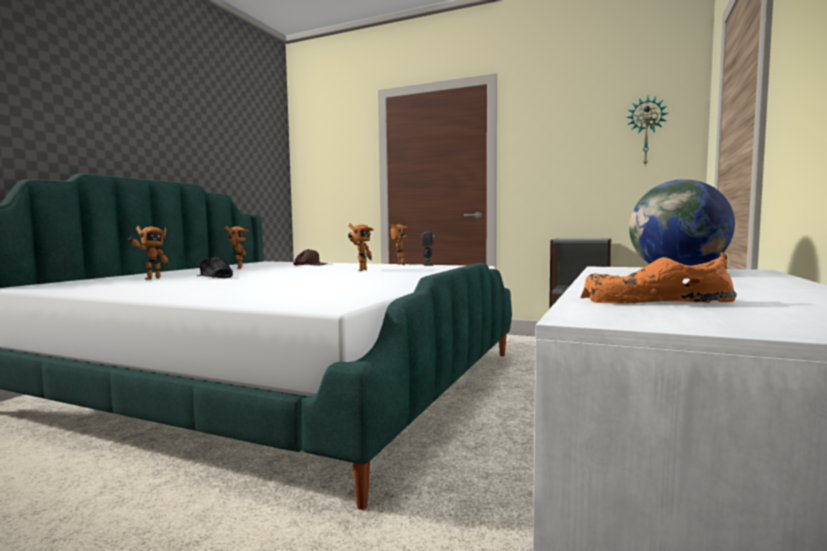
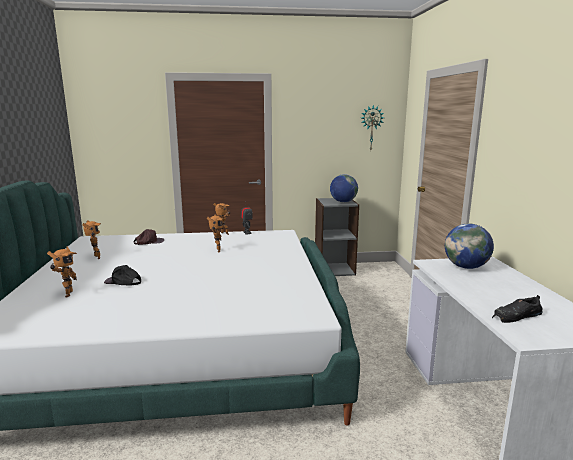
camera: 30 degrees left, 10 degrees up
(590, 239) = (343, 202): none -> globe
(653, 301) = (516, 316): orange shoe -> black shoe

